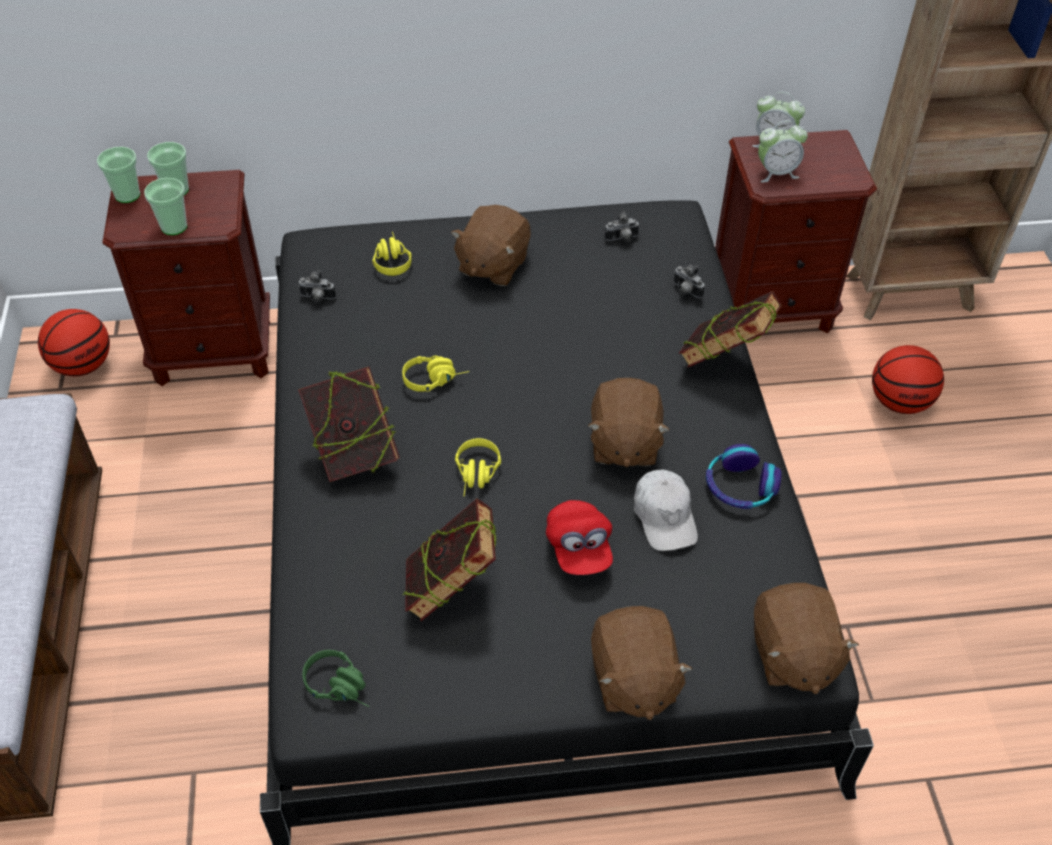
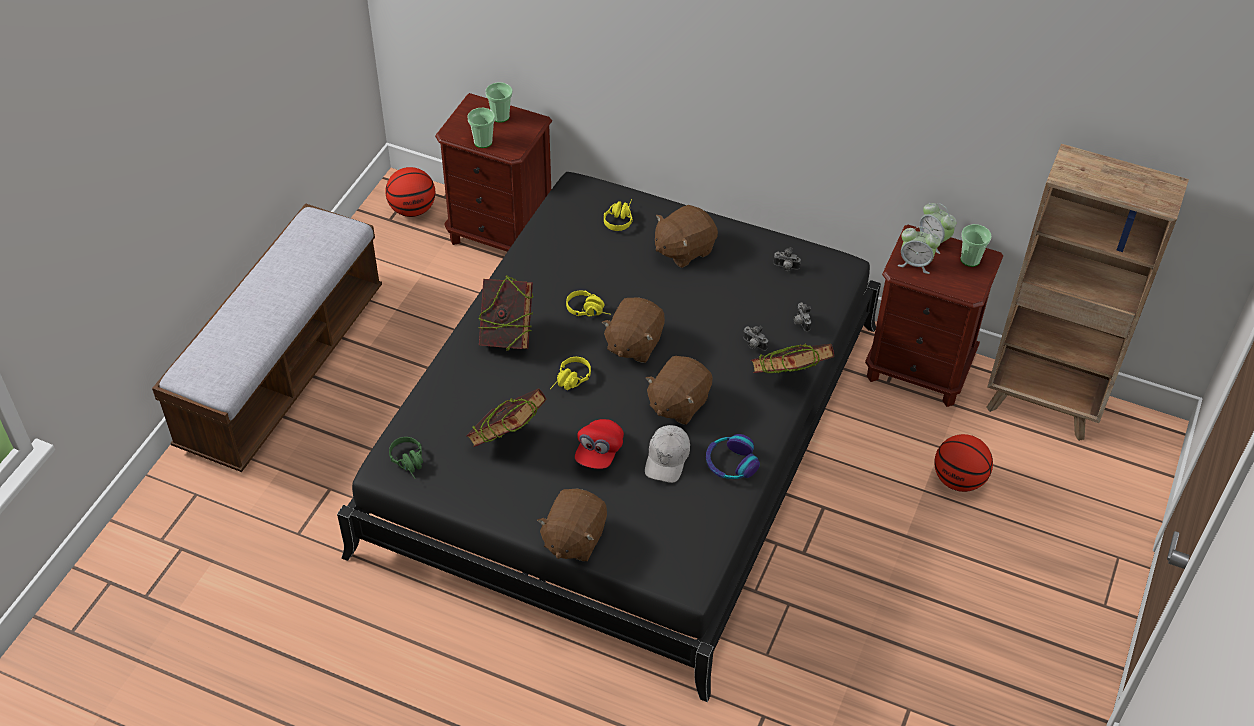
camera: 30 degrees right, 0 degrees up
(127, 195) = (469, 108): cup -> cup (970, 259)
(317, 298) = (554, 225): camera -> camera (753, 345)
(792, 655) = (678, 572): brown plush toy -> brown plush toy (633, 344)

